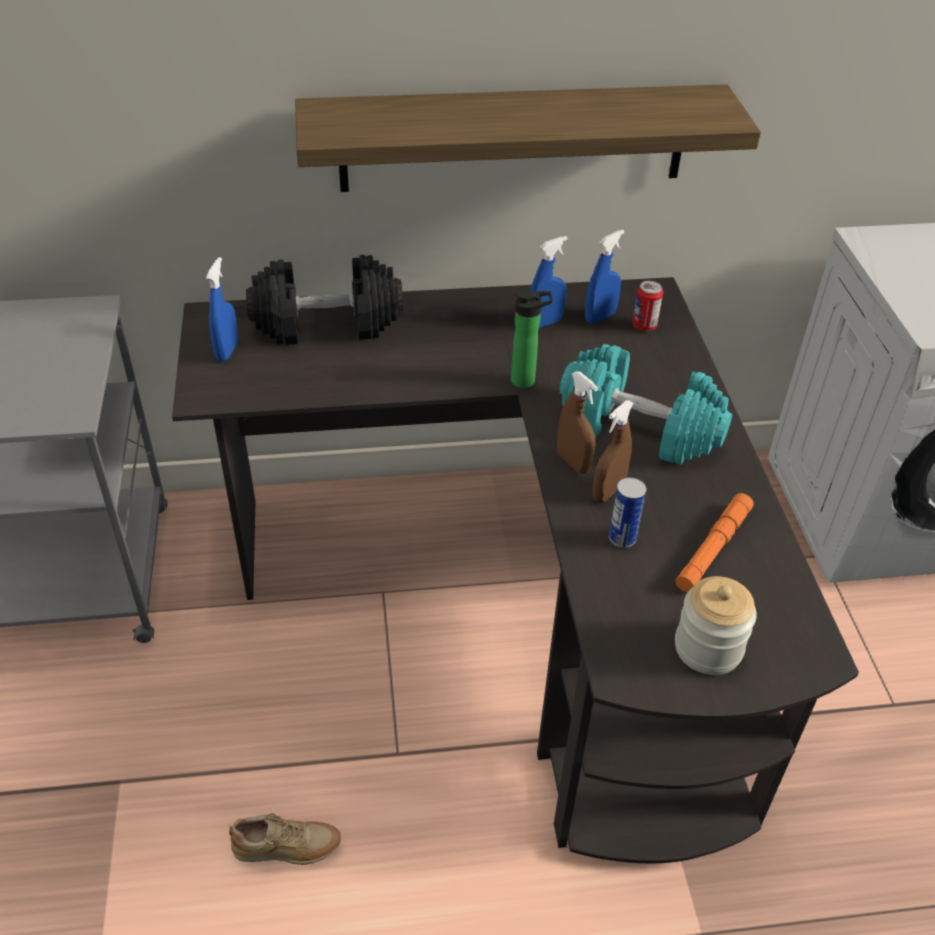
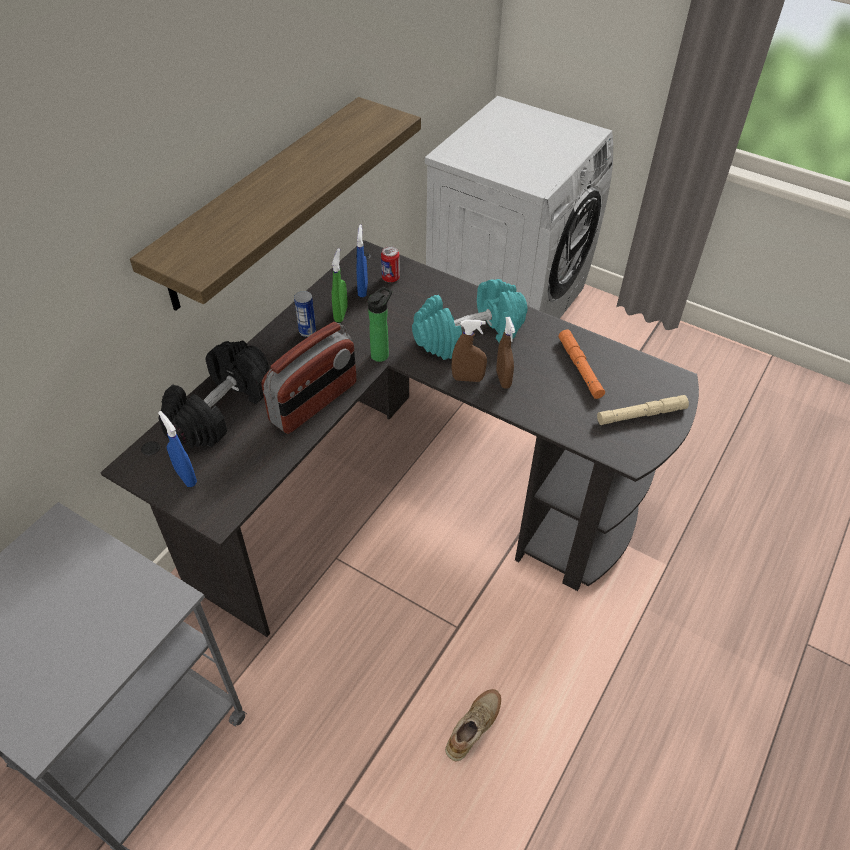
camera: 50 degrees left, 5 degrees up
(404, 374) = (314, 403): none -> radio
(545, 323) = (340, 314): blue spray bottle -> green spray bottle
(622, 538) = (542, 397): can -> can (307, 331)
(708, 648) = (641, 415): jar -> beige flashlight

